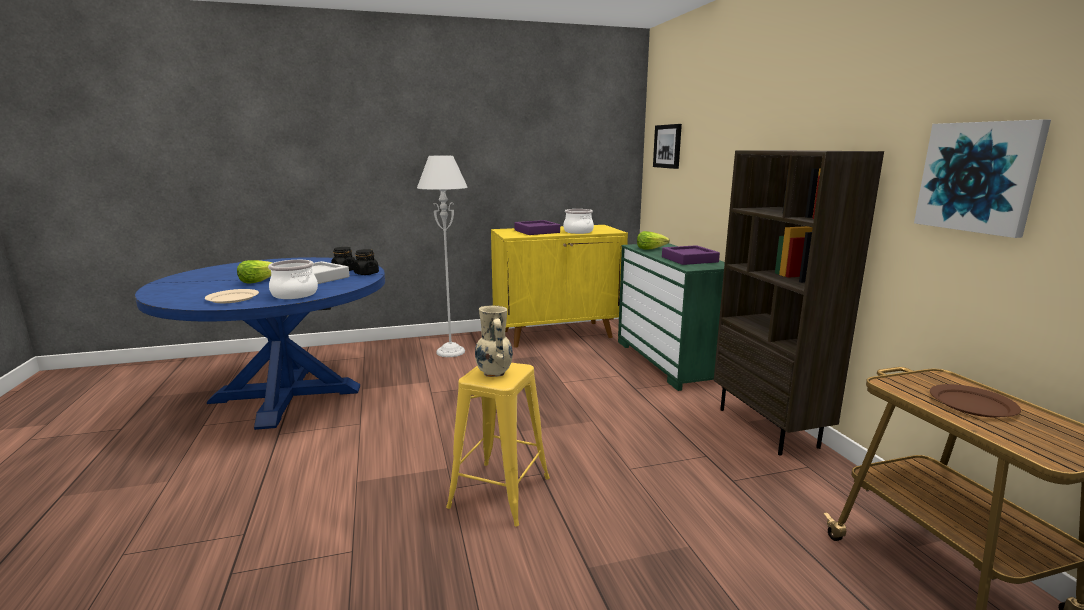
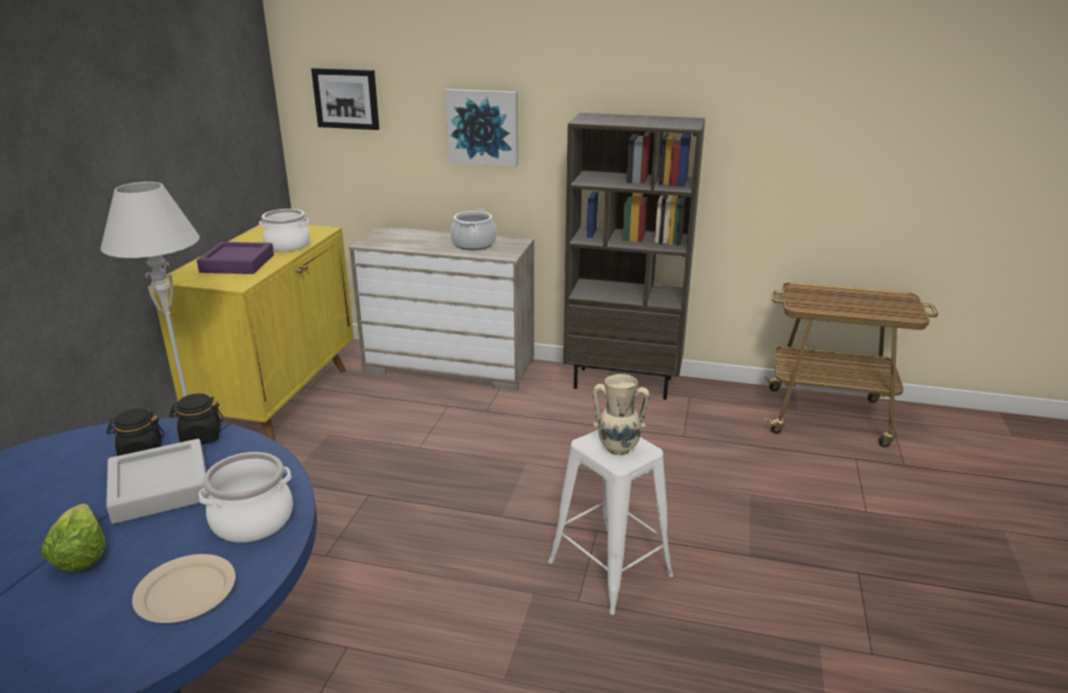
camera: 60 degrees left, 10 degrees up
(500, 492) = (610, 568): yellow stool -> white stool
(650, 249) = (397, 242): lettuce -> none
(669, 361) = (450, 366): green dresser -> beige dresser
(689, 259) = (473, 244): purple tray -> cooking pot
(972, 404) = (839, 300): brown plate -> none
(978, 177) = (787, 139): picture -> picture (483, 127)

